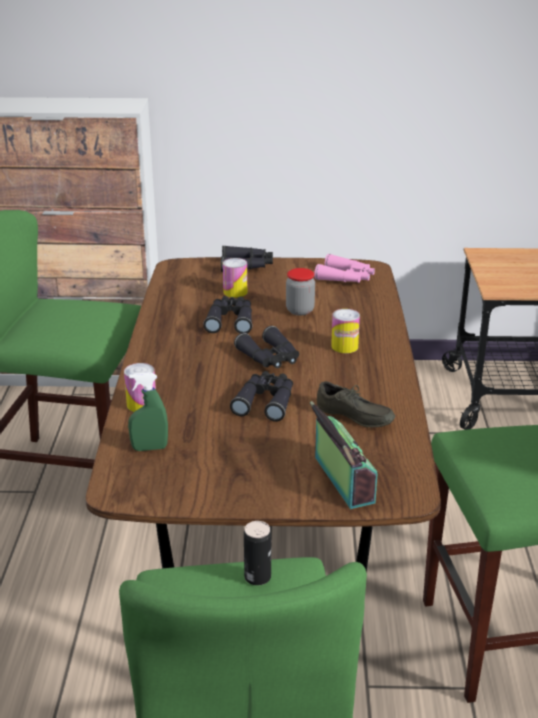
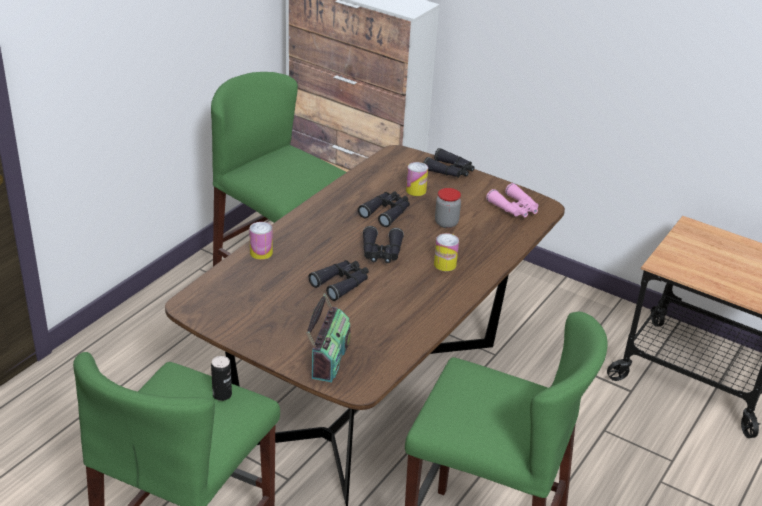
camera: 30 degrees right, 5 degrees up
(149, 448) = (235, 285): green spray bottle -> none
(353, 417) = (387, 319): grey shoe -> none

